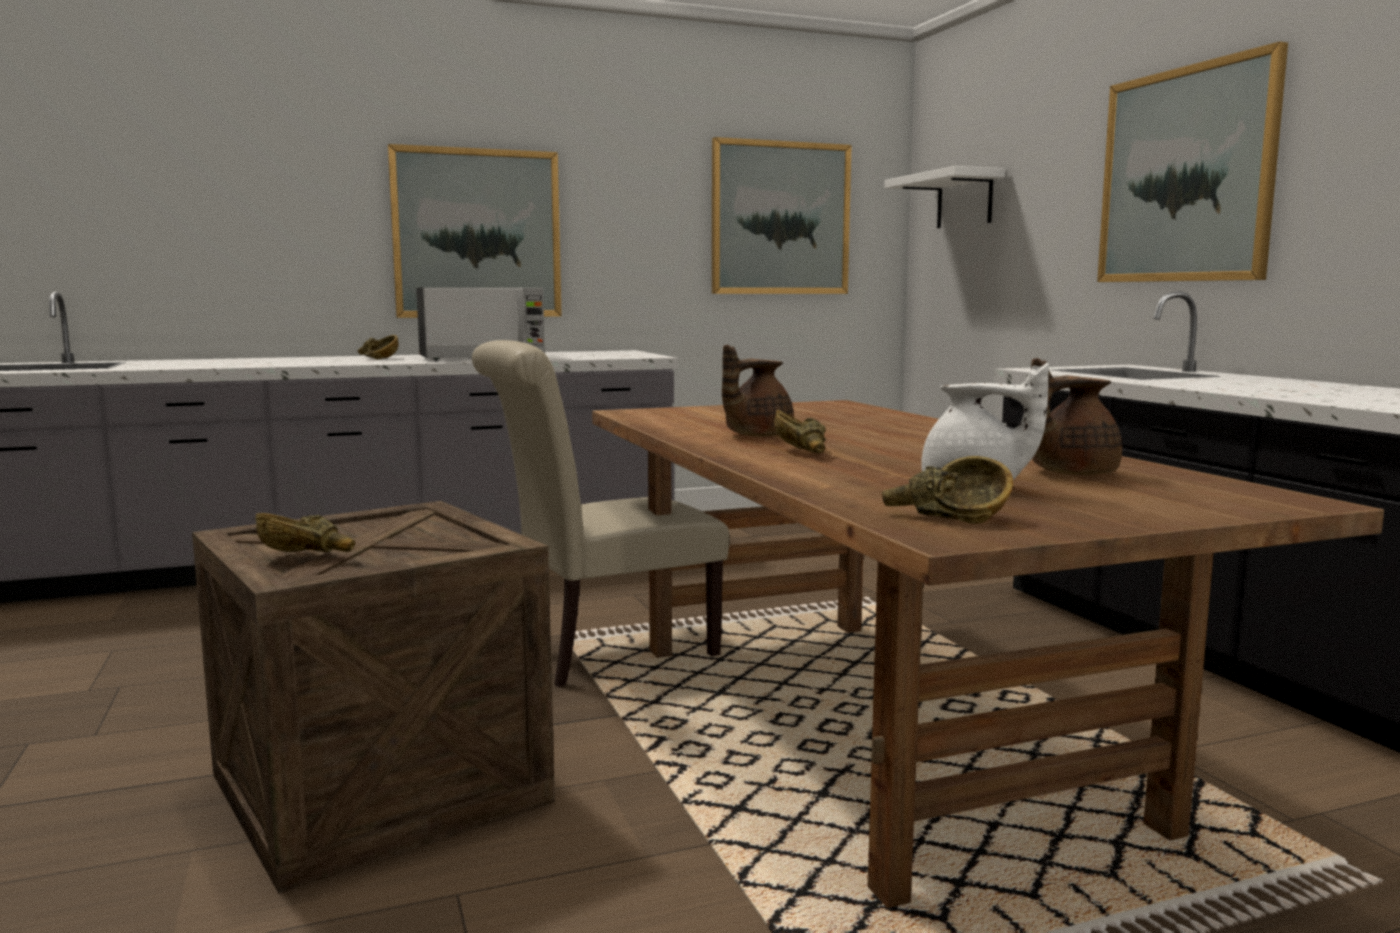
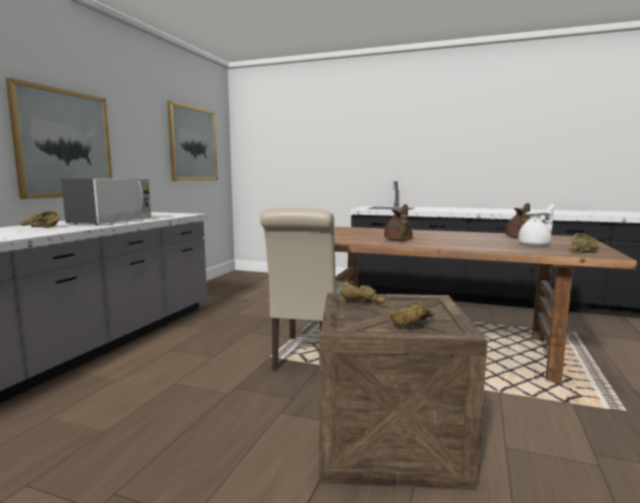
camera: 50 degrees left, 0 degrees up
(807, 452) = (447, 243): brown bowl -> brown bowl (362, 303)
(964, 200) = (268, 141): white shelf -> none
(1186, 175) = (384, 140): picture -> none

